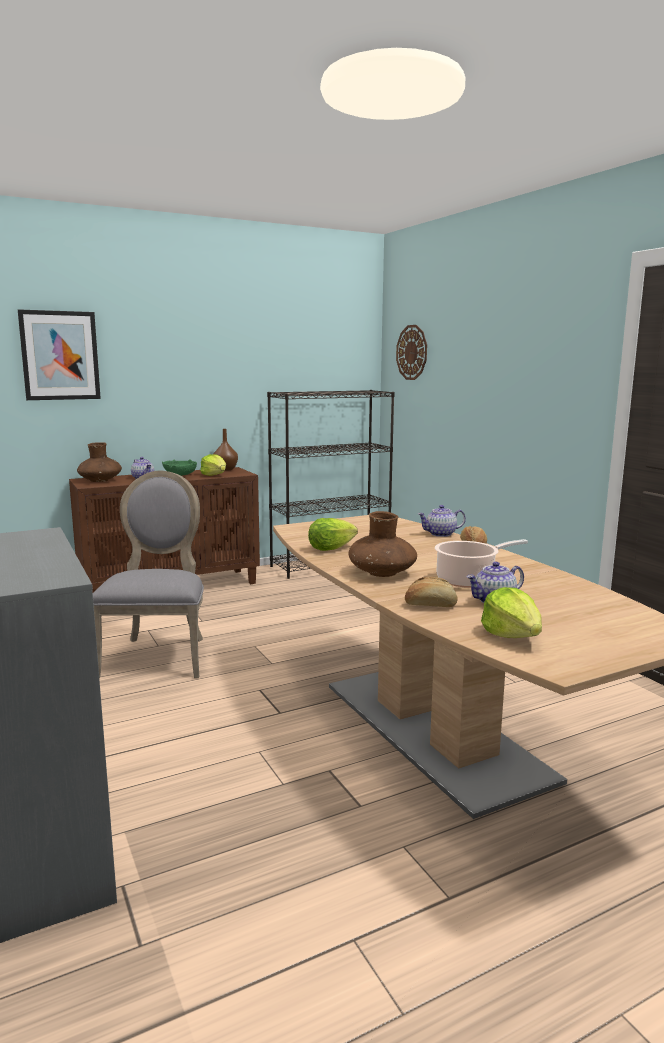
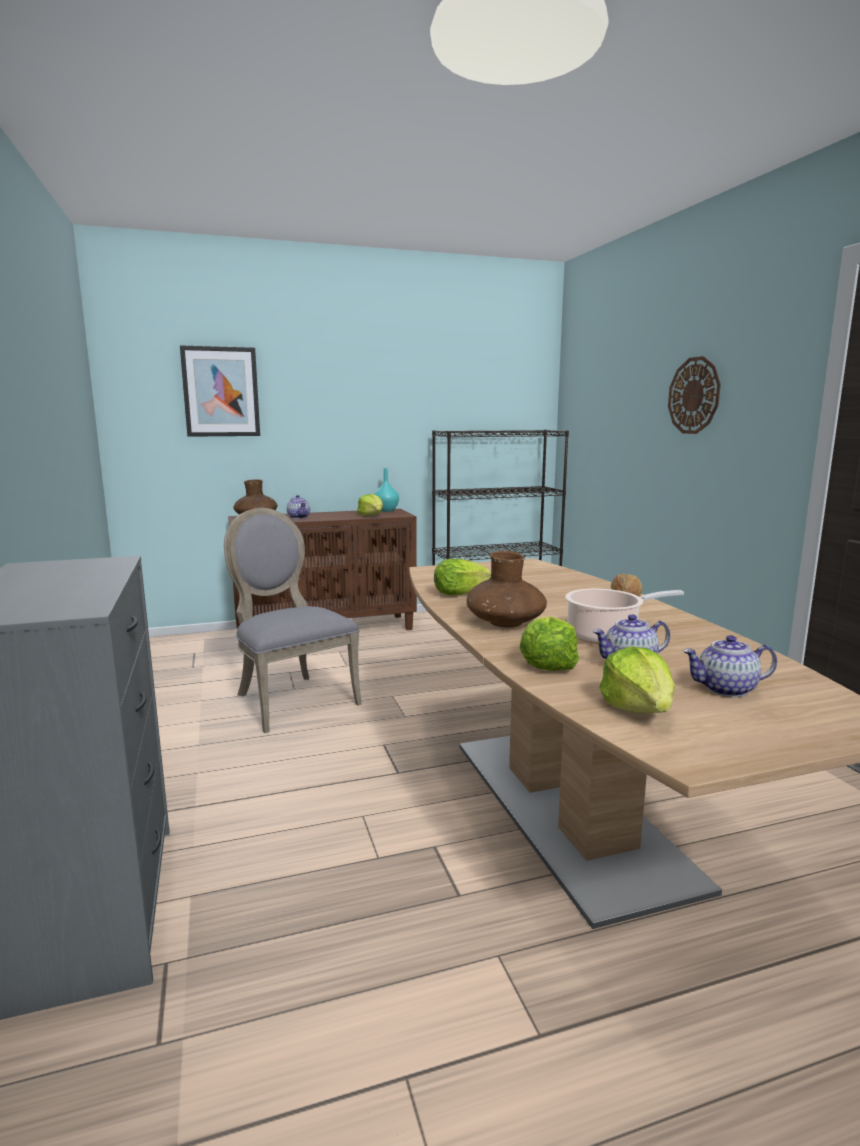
camera: 10 degrees right, 0 degrees up
(158, 655) = (291, 699): grey chair -> grey chair turned 45 degrees counterclockwise
(180, 475) = (337, 514): green bowl -> none
(225, 469) = (385, 510): brown vase -> turquoise vase
(412, 352) = (589, 387): wall clock -> wall clock (694, 395)
(430, 605) = (547, 663): bread -> lettuce
(440, 534) = (592, 582): teapot -> teapot (726, 689)

